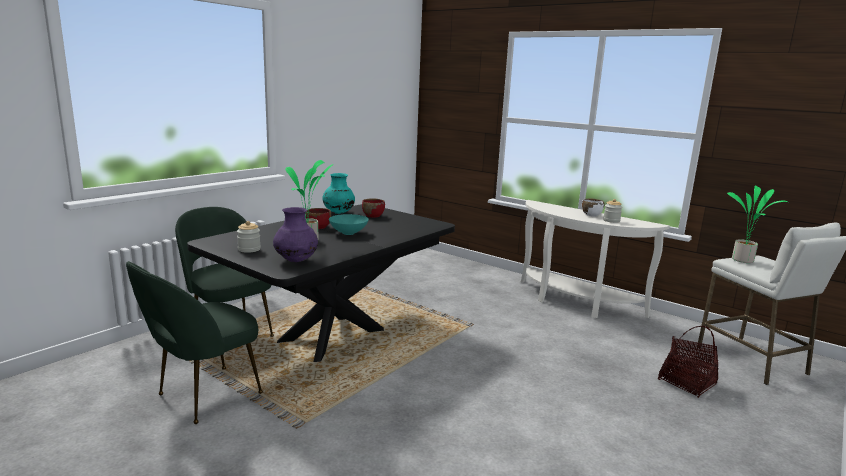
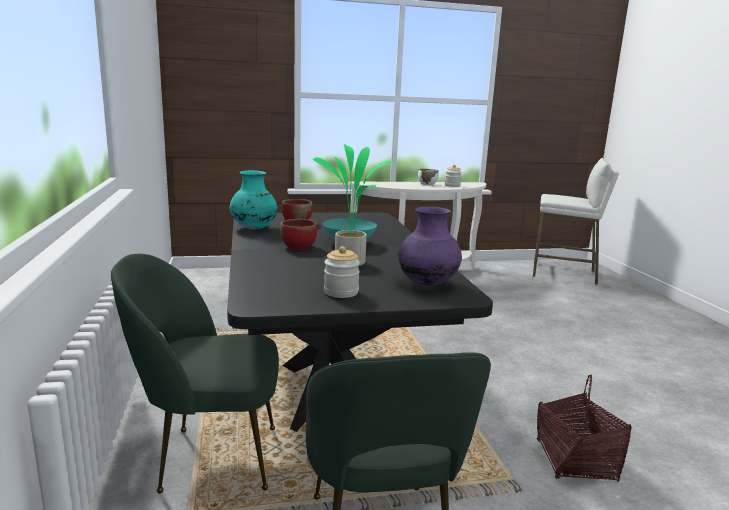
camera: 50 degrees left, 0 degrees up
(686, 382) = (576, 300): basket -> basket (575, 461)
(744, 260) = (555, 197): potted plant -> none

